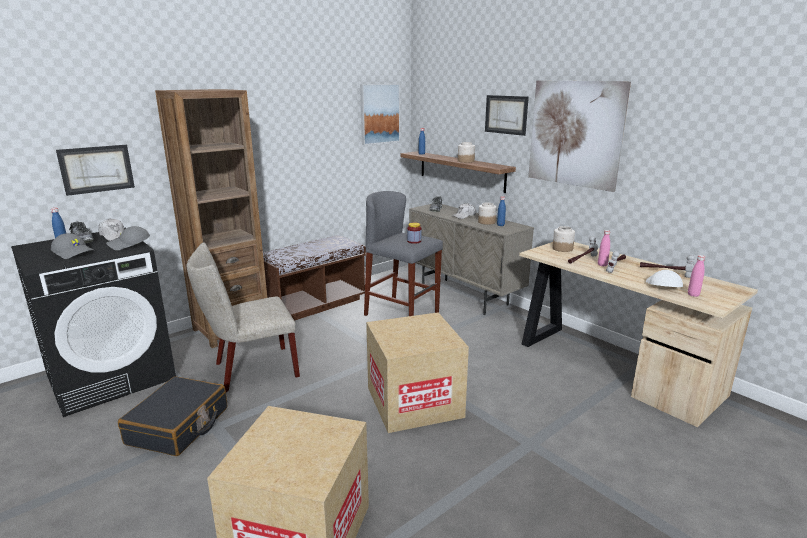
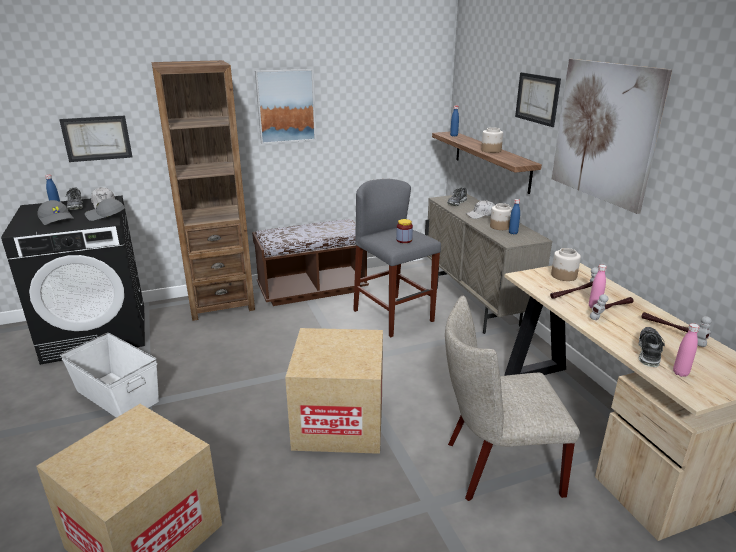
camera: 20 degrees right, 5 degrees up
(178, 426) = (117, 395): black suitcase -> white storage box
(250, 370) = (210, 351): beige chair -> beige chair (495, 467)
(379, 114) = (410, 86): picture -> picture (286, 106)
(662, 286) = (648, 352): white cap -> shoe

